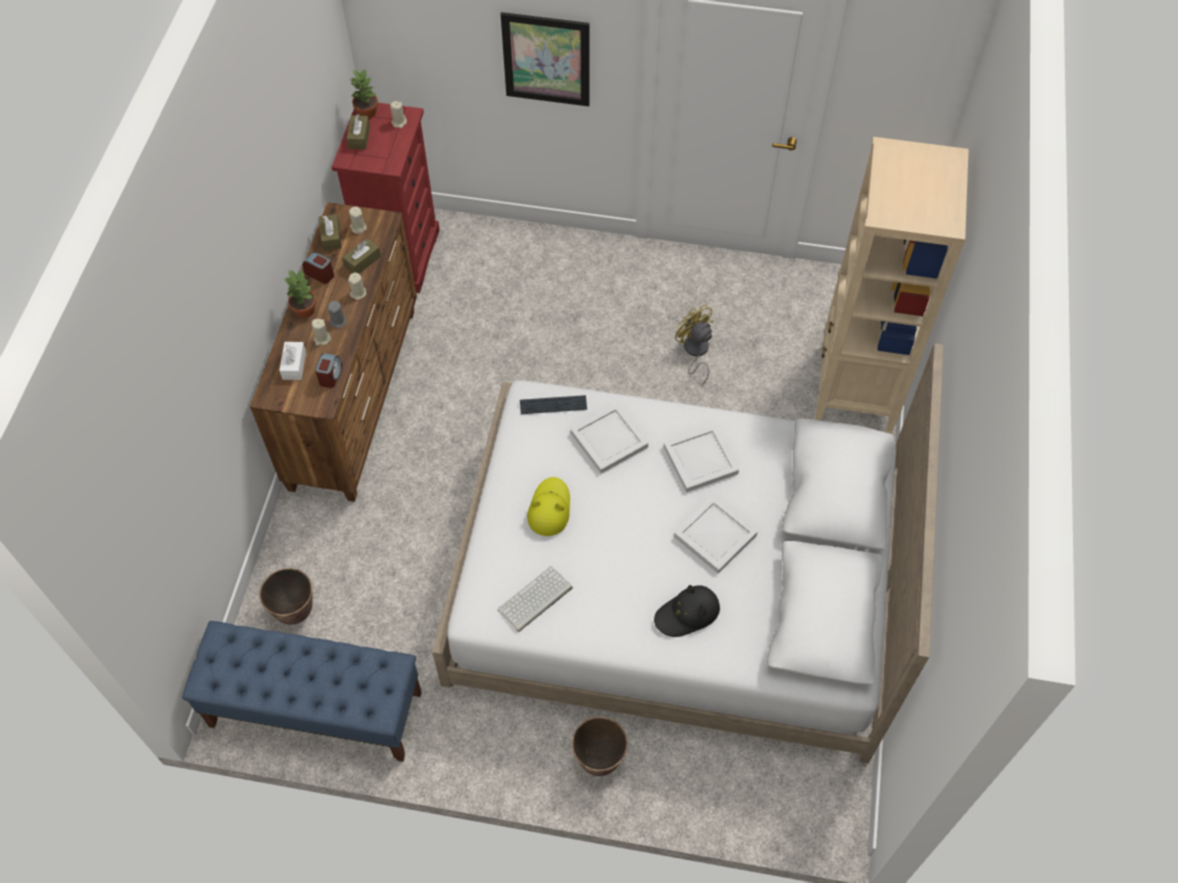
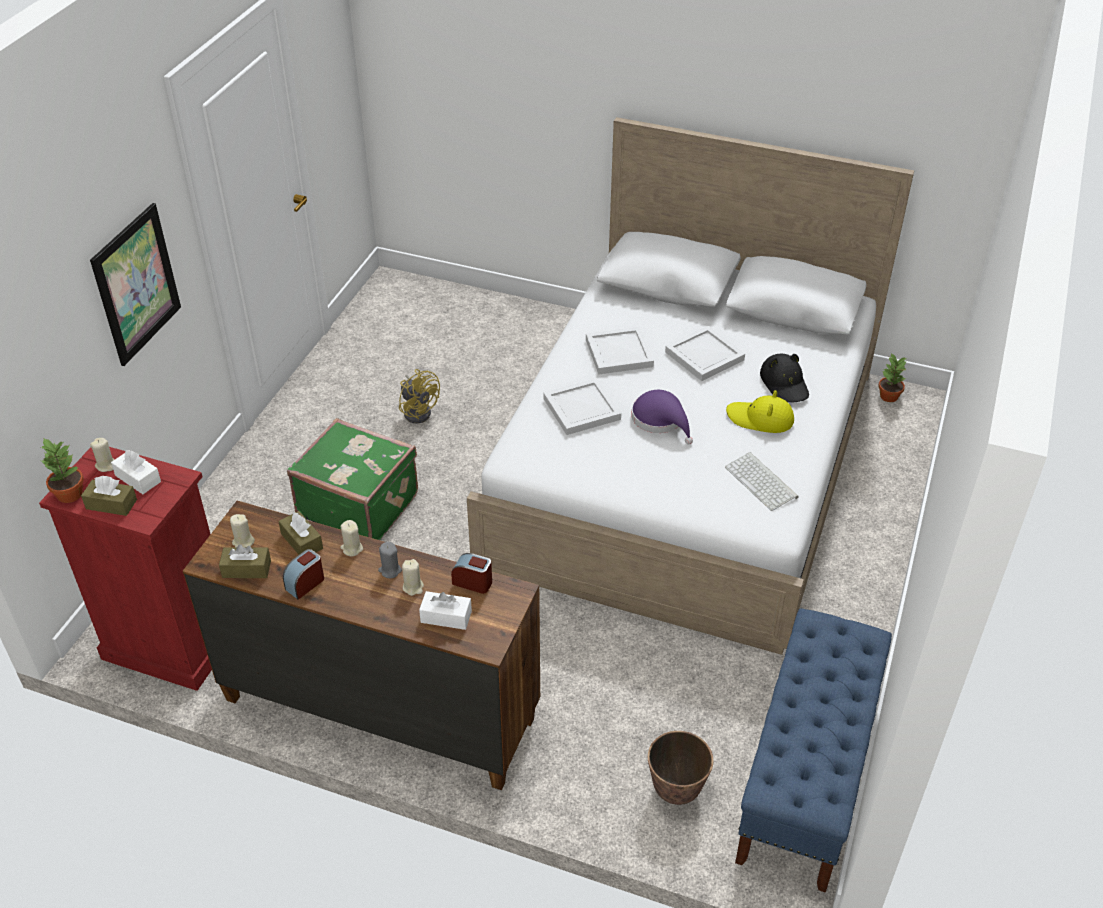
camera: 80 degrees left, 15 degrees down
(305, 309) = (359, 601): potted plant -> potted plant (888, 396)
(387, 143) = (138, 478): none -> white tissue box
(549, 509) = (656, 460): yellow hat -> yellow hat (760, 419)
(553, 405) = (528, 443): keyboard -> none
(565, 335) = (359, 504): none -> green suitcase
(599, 760) = (866, 541): planter -> none
(607, 506) = (660, 420): none -> purple hat
(695, 352) = (418, 411): yellow fan -> yellow fan turned 105 degrees counterclockwise
(855, 390) = (500, 318): beige bookcase -> none

